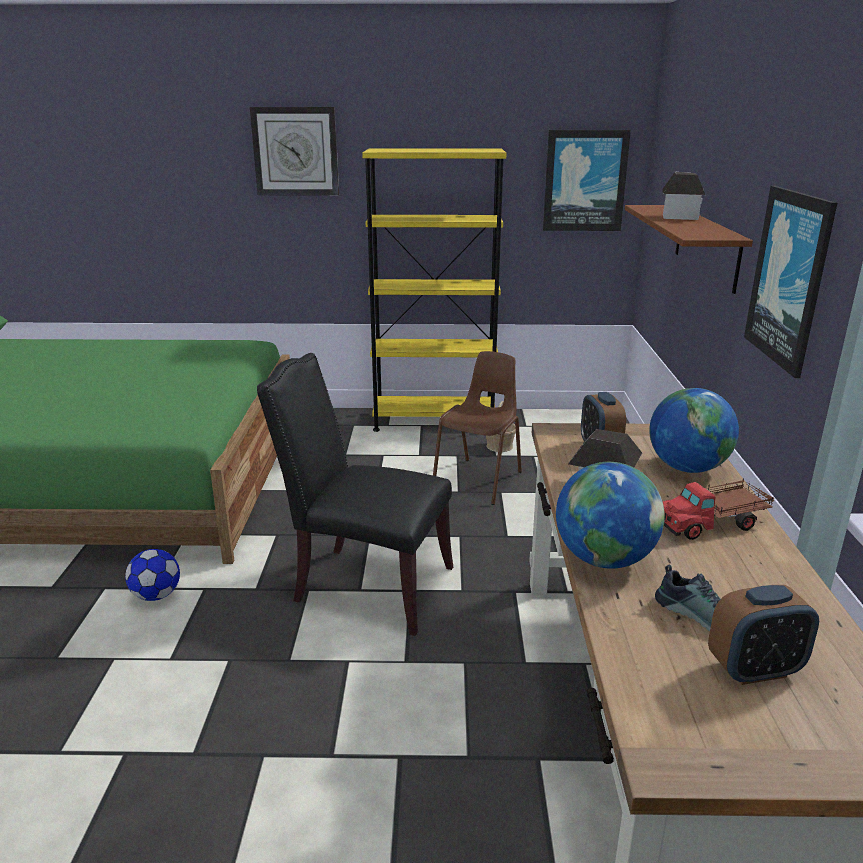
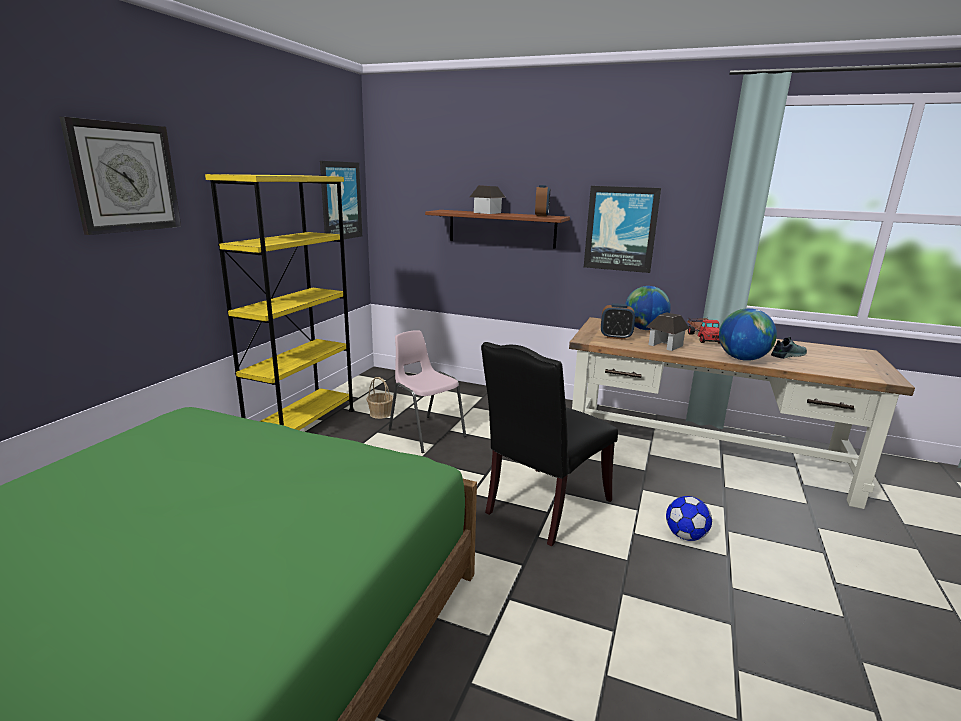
camera: 70 degrees left, 5 degrees down
(156, 595) = (505, 635): football -> football (685, 536)
(479, 480) = (426, 433): brown chair -> pink chair
(754, 670) = (822, 357): alarm clock -> alarm clock (541, 216)

